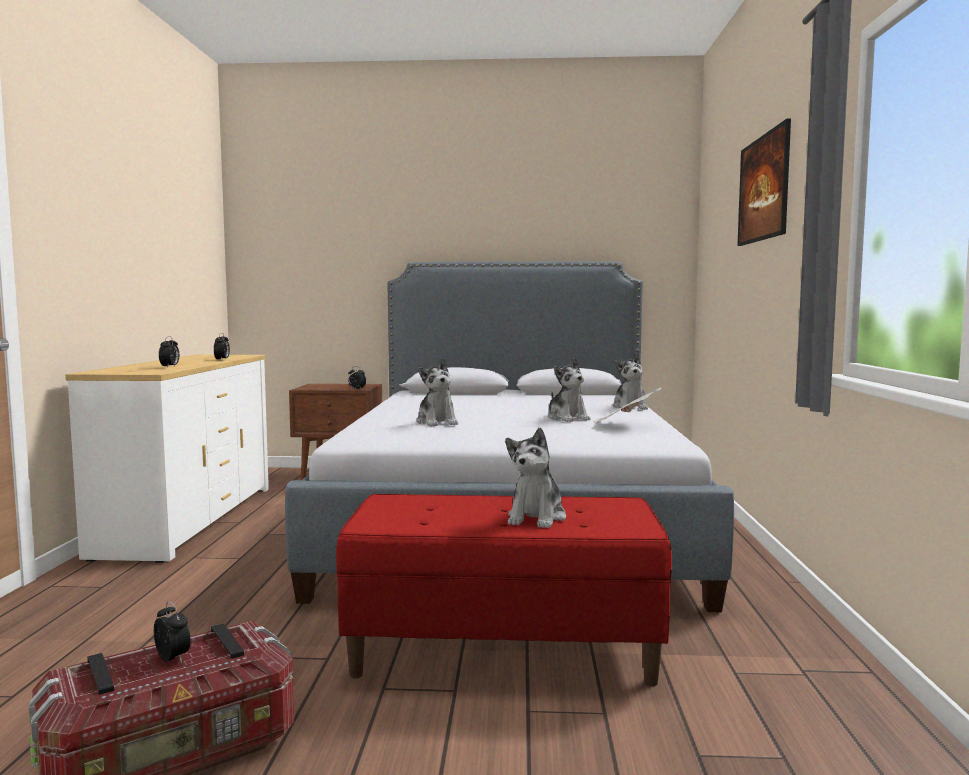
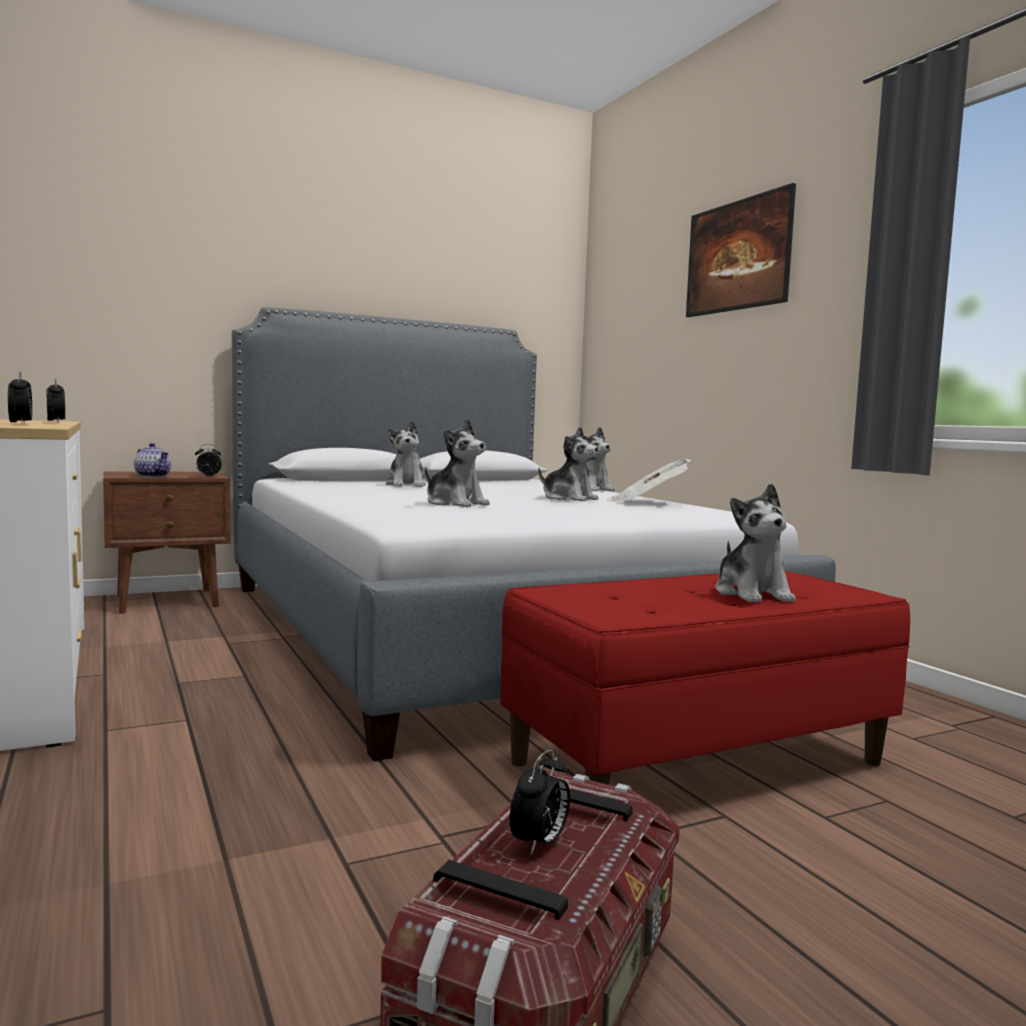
camera: 30 degrees left, 0 degrees up
(173, 659) = (539, 843): alarm clock -> alarm clock turned 105 degrees clockwise
(323, 388) = (153, 476): none -> teapot
(481, 399) = (406, 485): none -> plush toy

